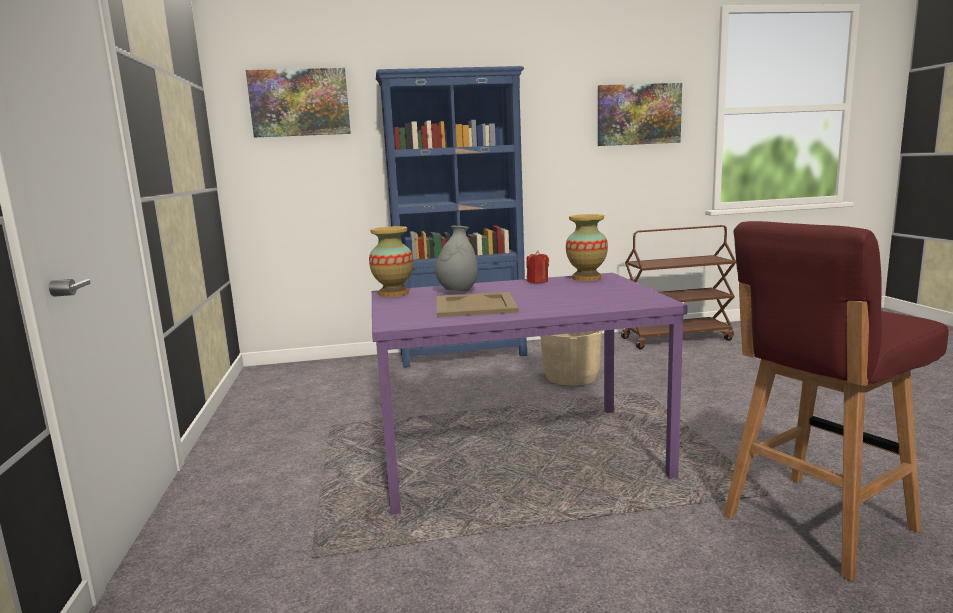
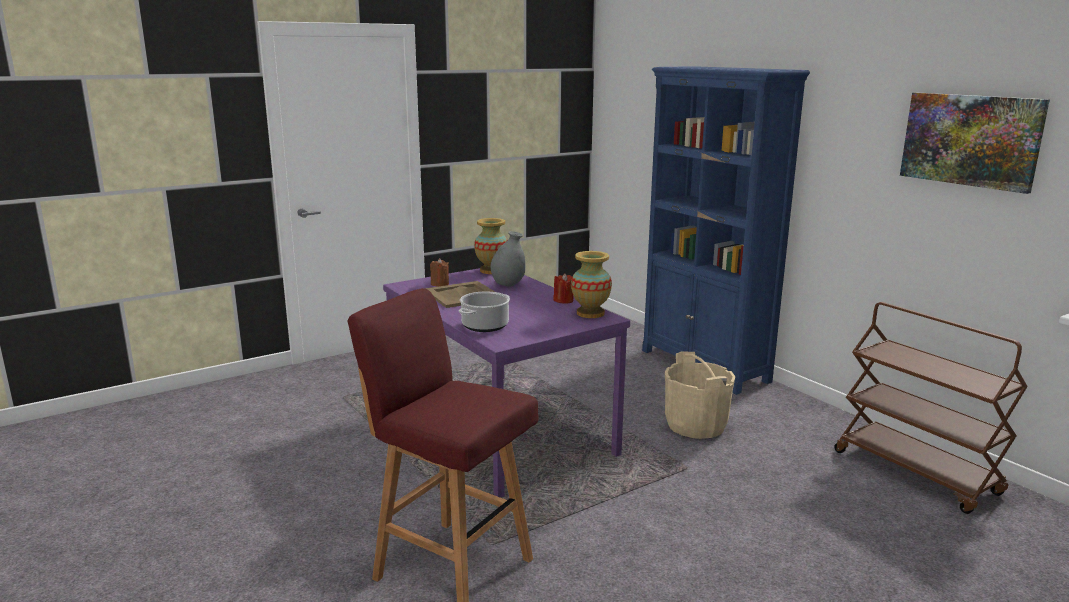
camera: 65 degrees right, 5 degrees up
(299, 103) = (642, 86): picture -> none
(415, 311) = (439, 284): none -> brown candle
(599, 303) = (485, 326): none -> cooking pot

